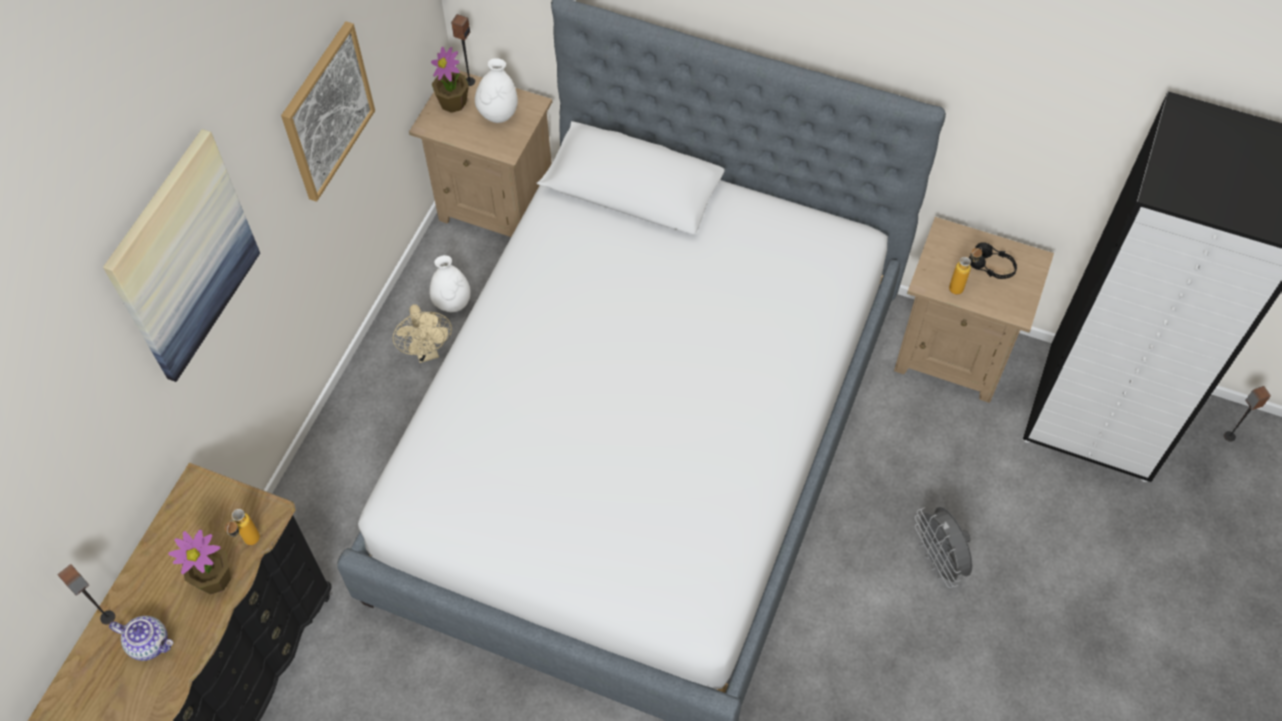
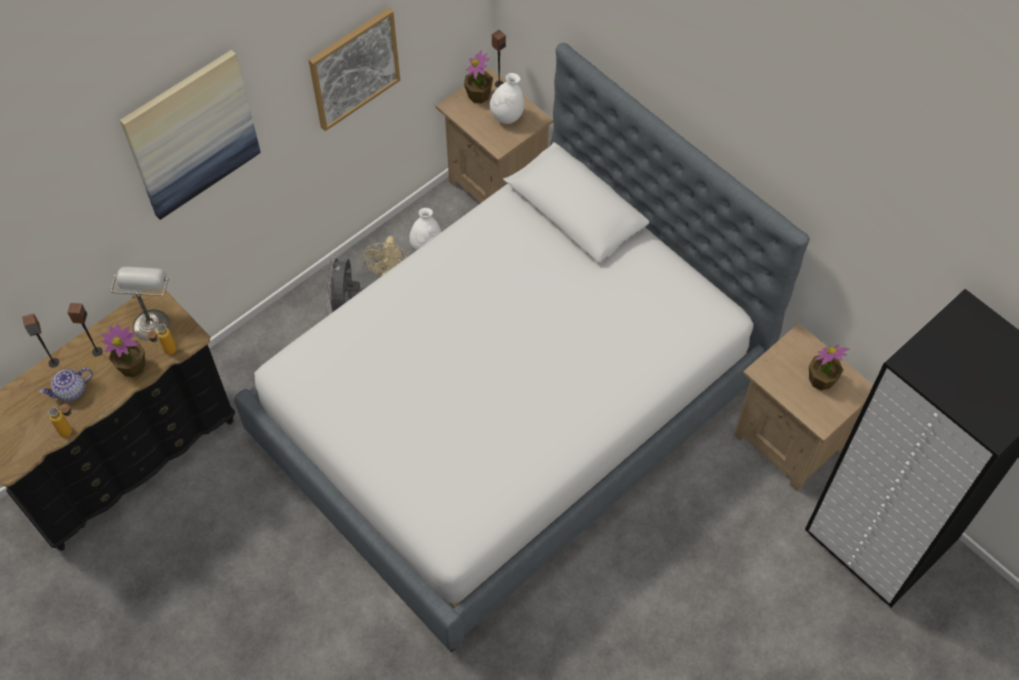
camera: 25 degrees right, 0 degrees up
(150, 643) = (71, 391): teapot -> teapot turned 105 degrees clockwise
(206, 509) = (151, 318): none -> white table lamp
(939, 560) = (687, 592): grey fan -> grey fan (344, 302)
(960, 286) = (787, 384): bottle -> bottle (71, 431)
(992, 267) = (821, 380): black headphones -> potted plant
(1229, 436) = (982, 602): speaker -> speaker (97, 351)

